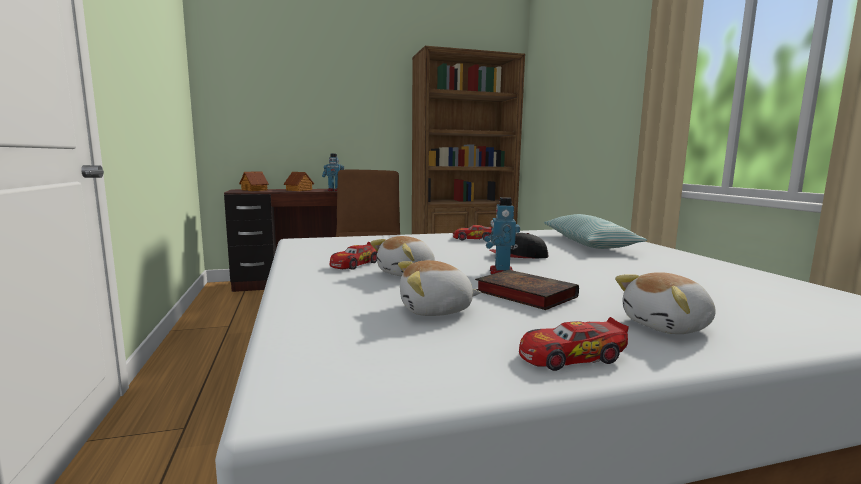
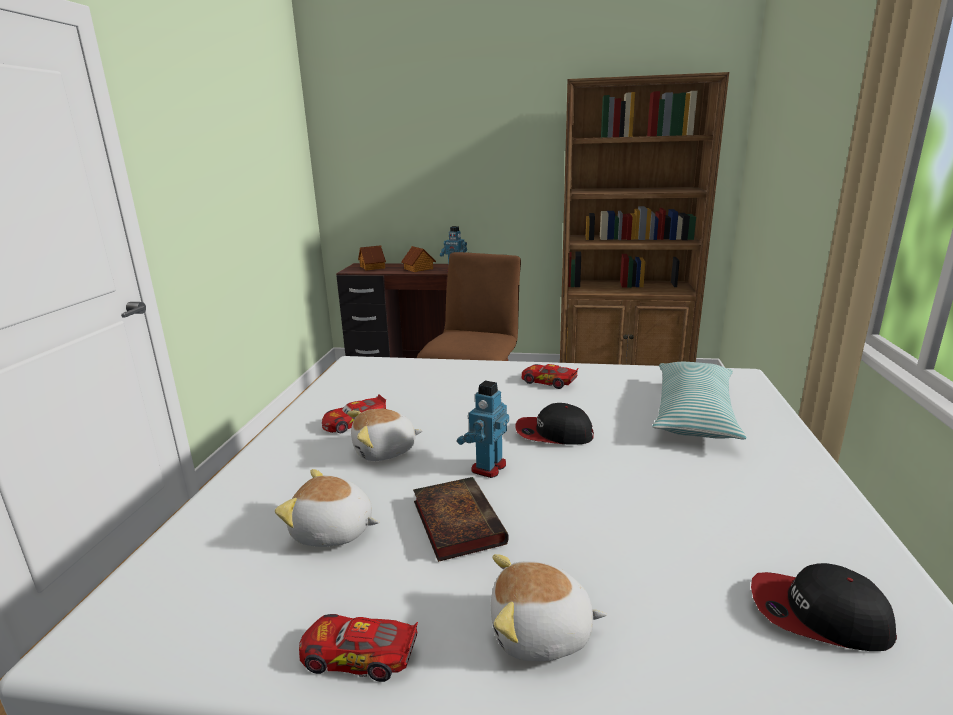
camera: 25 degrees right, 10 degrees up
(785, 297) = (818, 615): none -> cap

